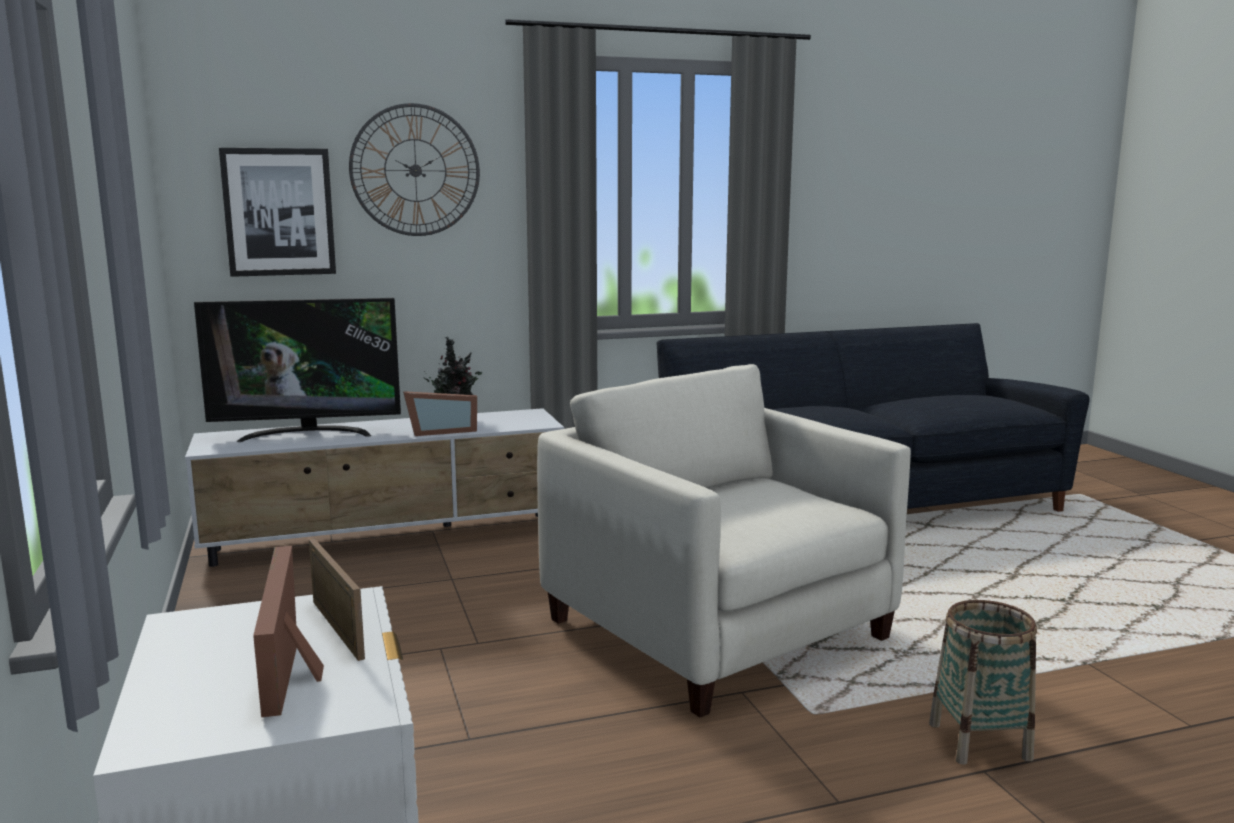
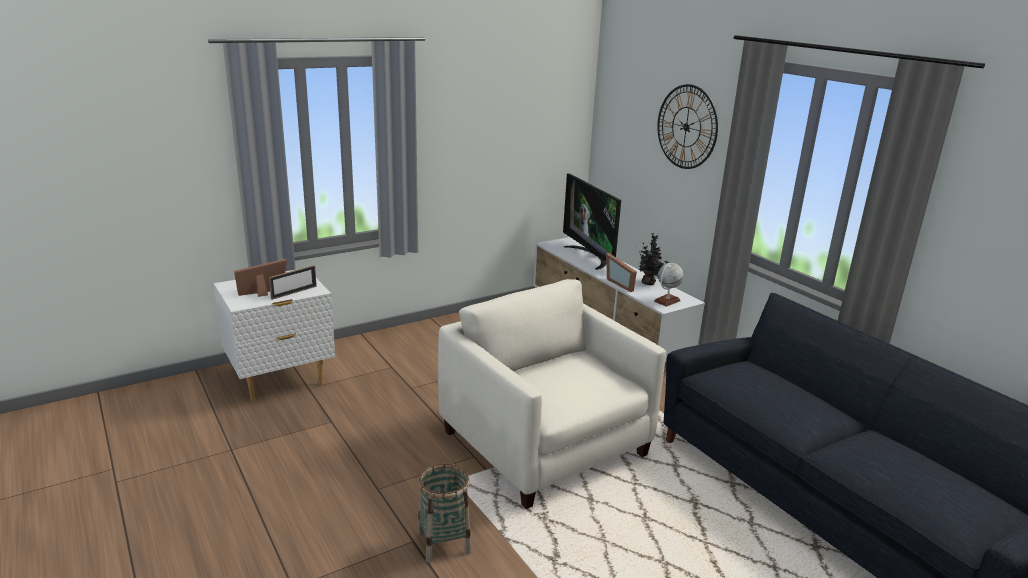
camera: 75 degrees right, 10 degrees up
(279, 212) = (628, 136): picture -> none
(524, 420) = (667, 301): none -> globe
(716, 630) = (544, 444): beige armchair -> beige armchair turned 75 degrees counterclockwise

